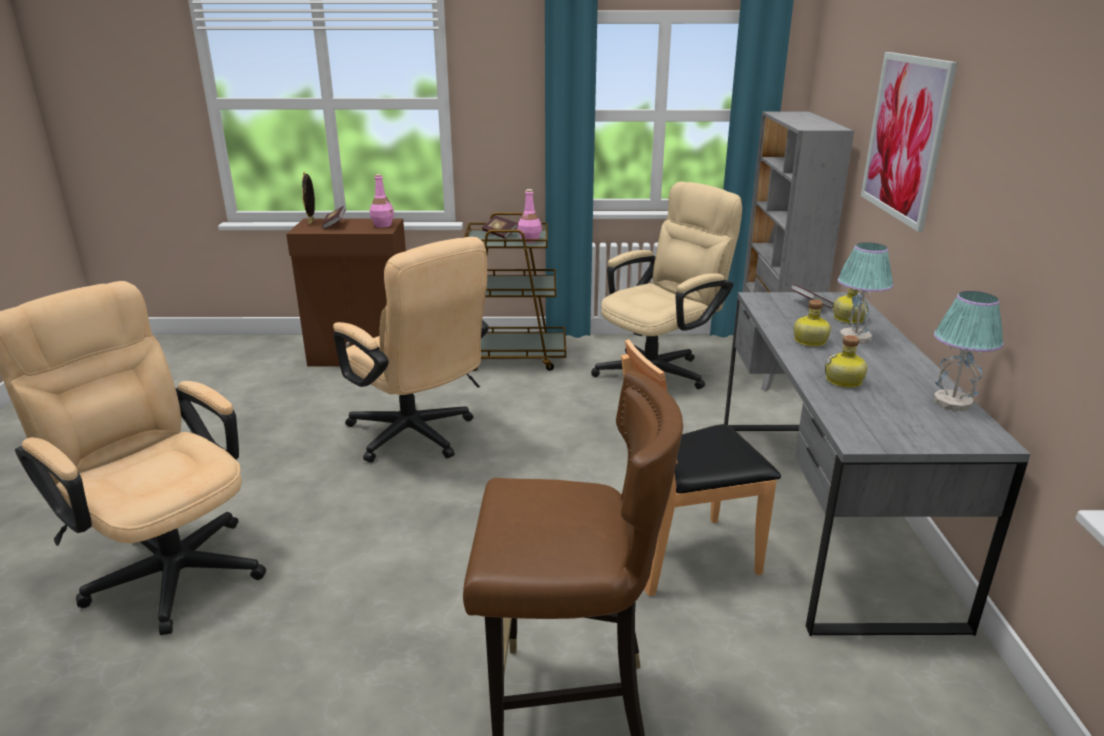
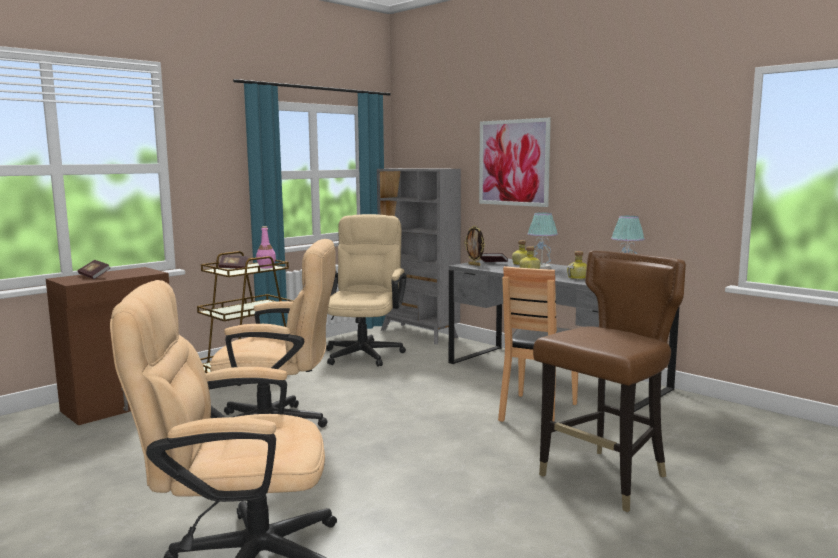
camera: 45 degrees left, 15 degrees down
(312, 222) = (65, 278): picture frame -> picture frame (474, 265)
(383, 225) = (142, 271): pink bottle -> none

